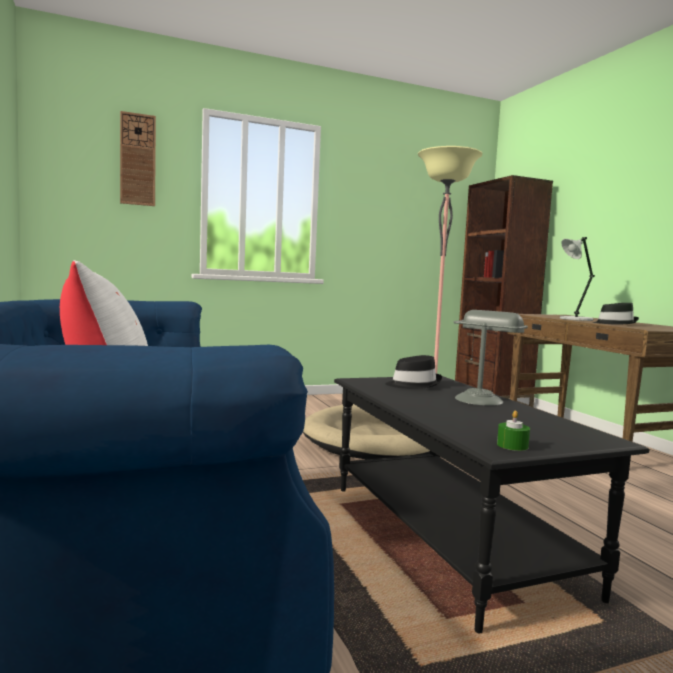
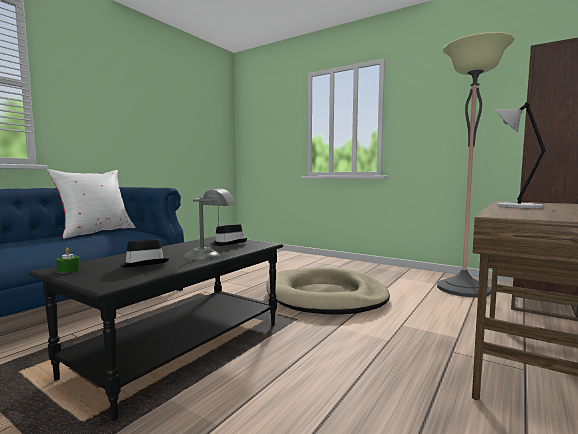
camera: 55 degrees right, 0 degrees up
(138, 159) = (277, 113): wall clock -> none
(614, 323) = (527, 211): black hat -> black hat (144, 264)

